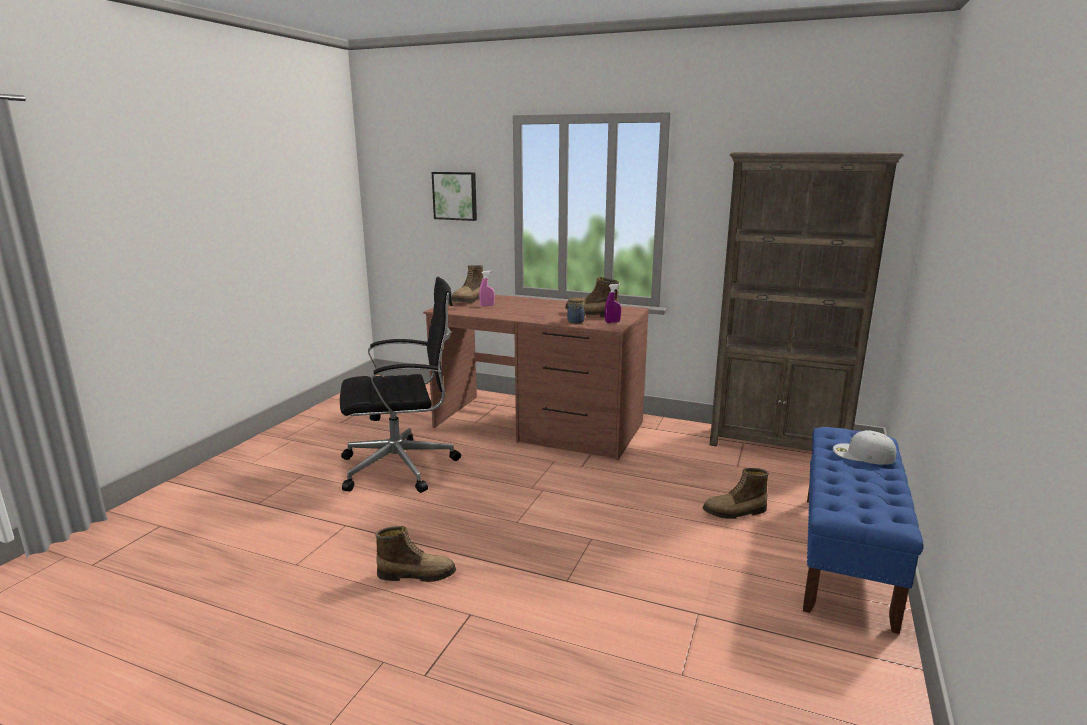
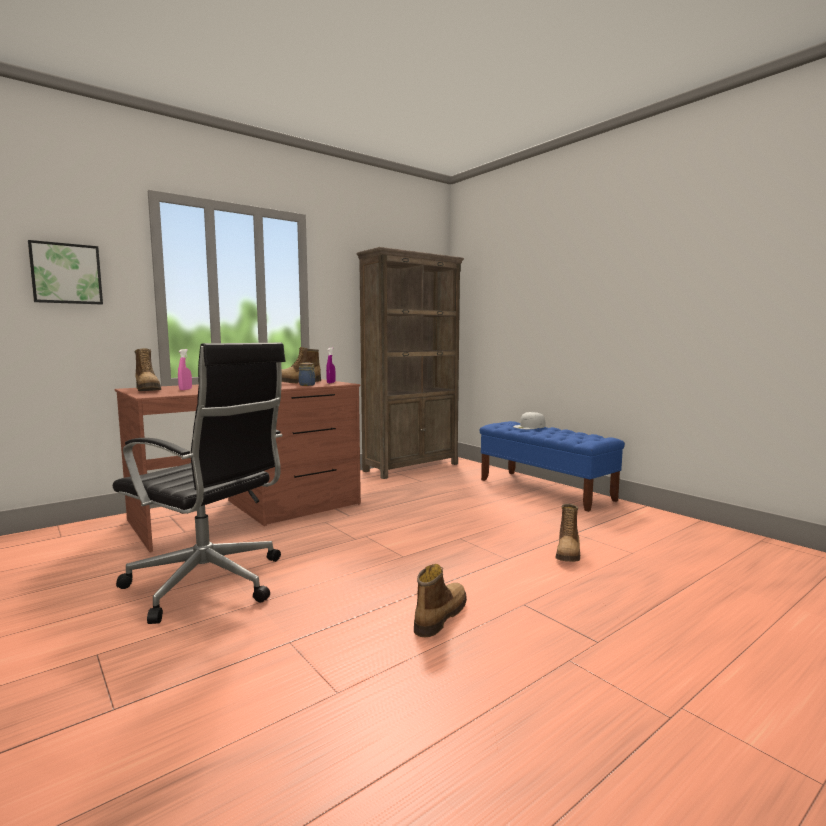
camera: 60 degrees left, 10 degrees down
(402, 466) = (209, 584): black office chair -> black office chair turned 105 degrees clockwise
(735, 512) = (474, 496): boot -> boot (568, 553)

